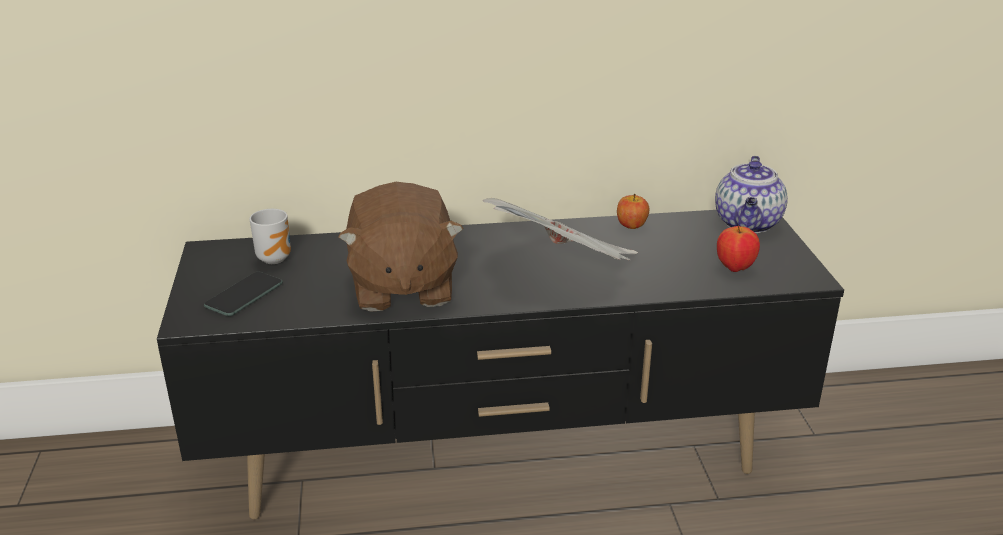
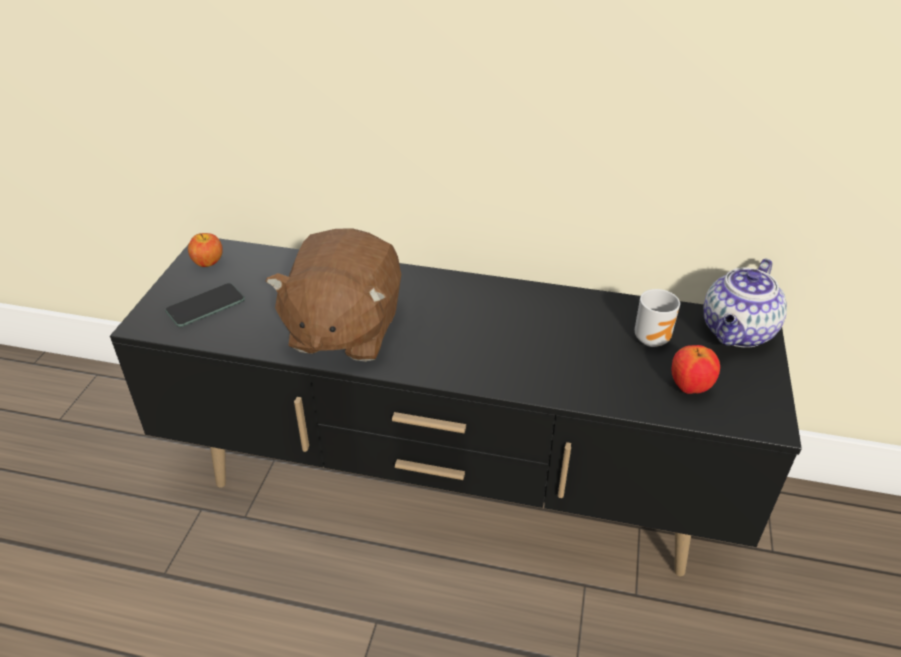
camera: 20 degrees right, 10 degrees up
(276, 258) = (256, 270): mug -> mug (653, 338)
(564, 267) = (510, 343): newspaper -> none
(631, 225) = (609, 306): apple -> apple (208, 262)

